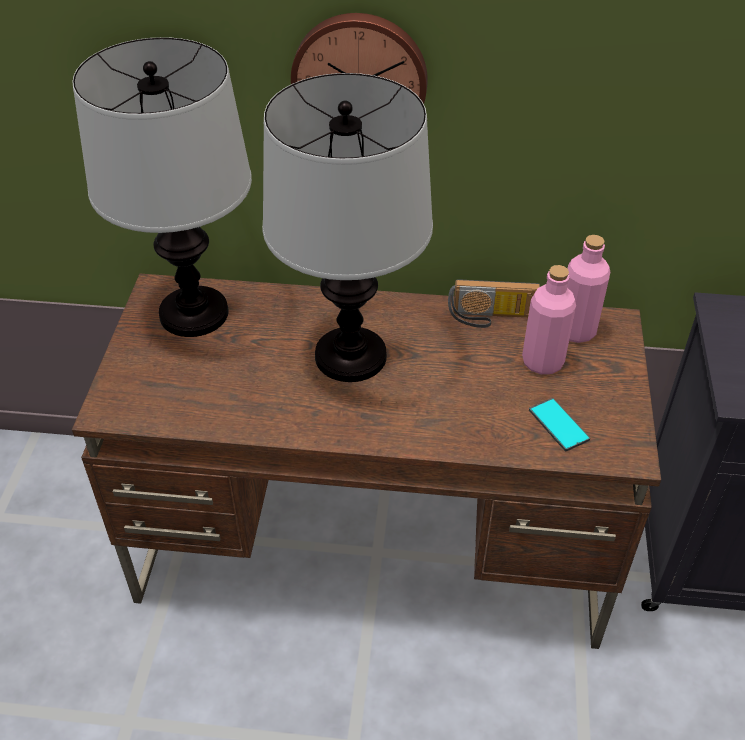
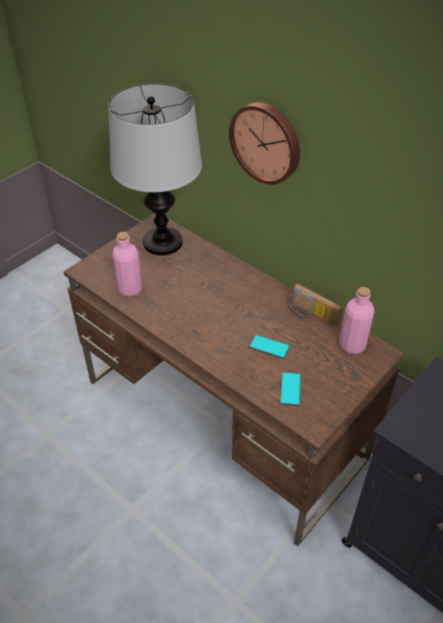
camera: 35 degrees right, 0 degrees up
(350, 355) = (217, 298): table lamp -> none
(481, 385) = (269, 347): none -> phone
(542, 362) = (315, 352): pink bottle -> pink bottle (130, 289)

